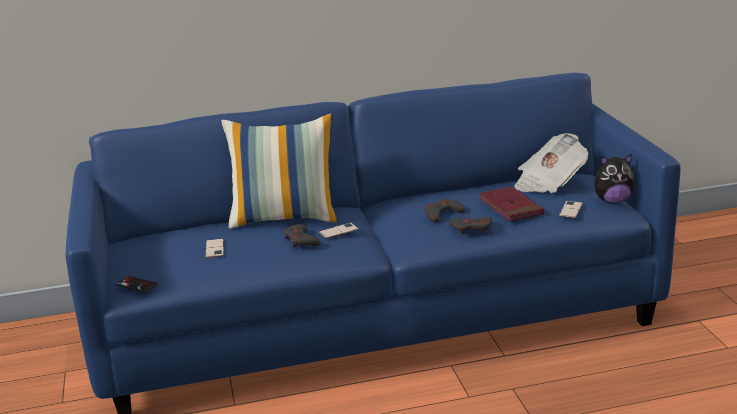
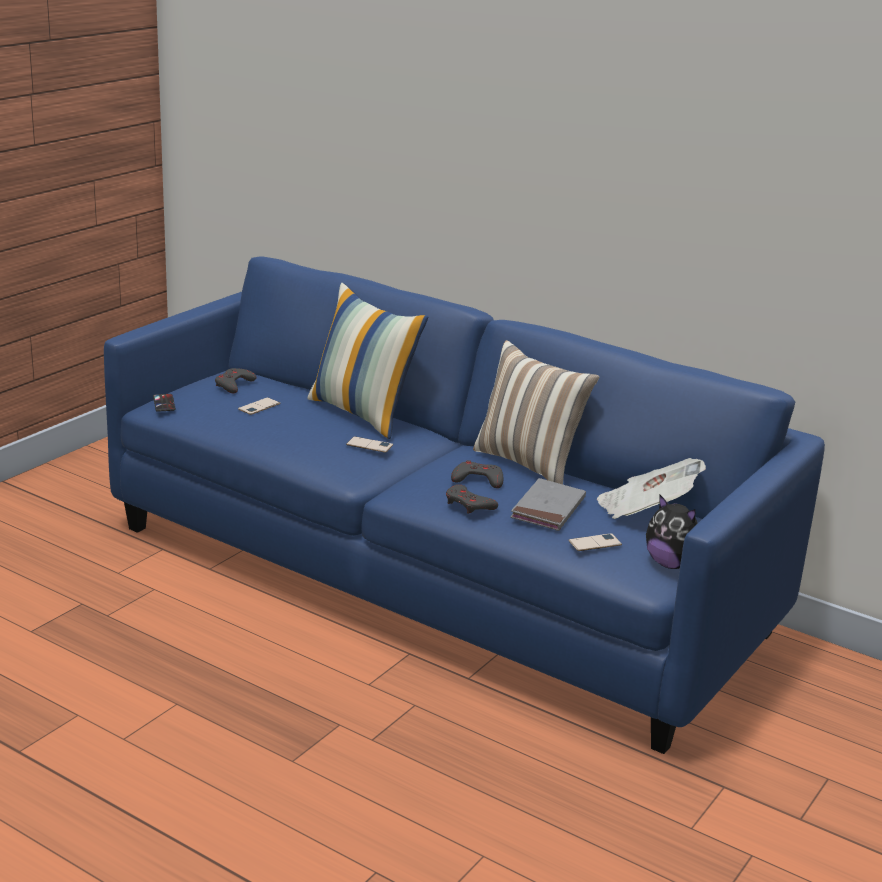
camera: 45 degrees right, 0 degrees up
(301, 240) = (324, 435): grey game controller -> grey game controller (234, 384)
(439, 192) = (530, 464): none -> pillow
(510, 207) = (548, 509): red book -> grey book

